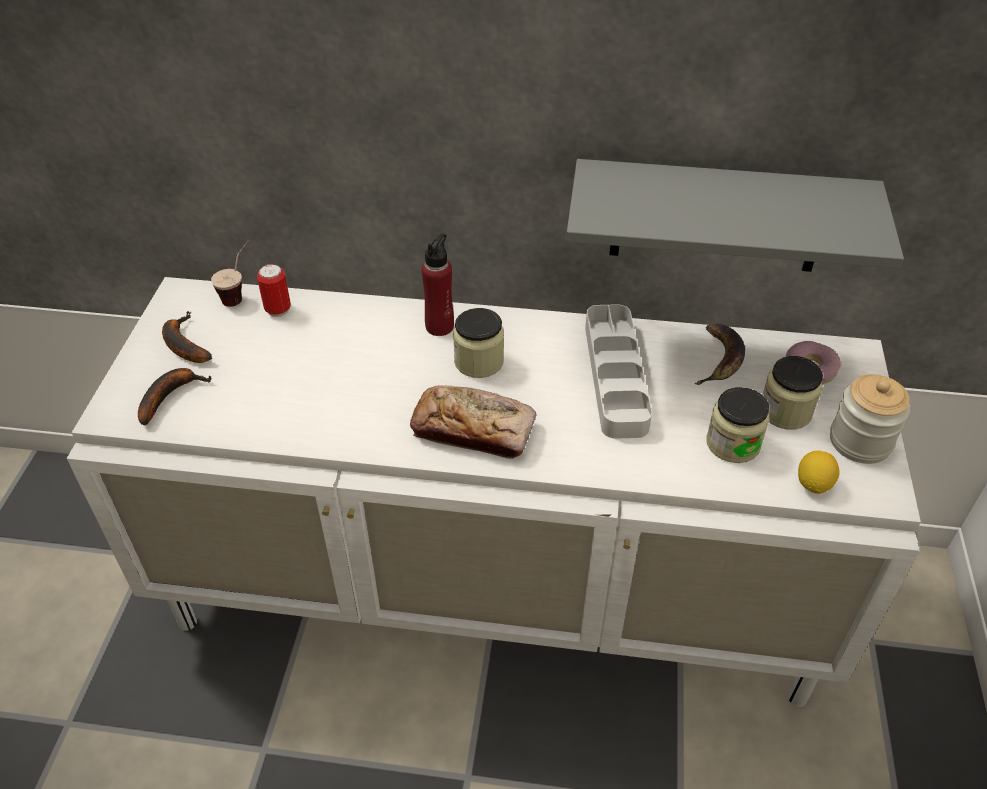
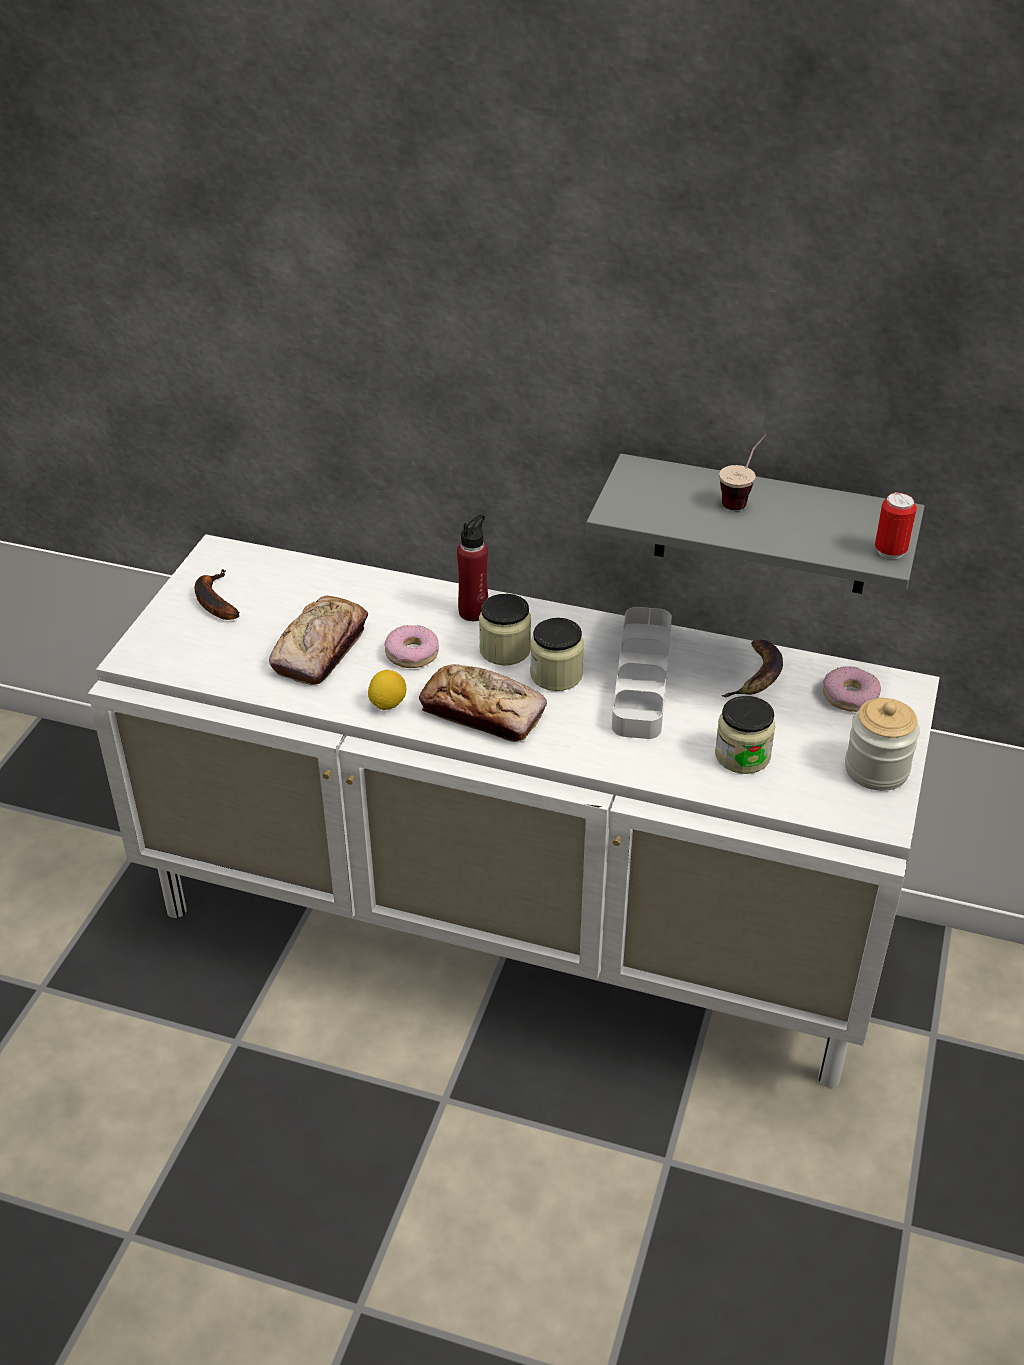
camera: 10 degrees right, 5 degrees down
(170, 396) = (193, 647): banana -> none
(240, 294) = (277, 559): cup -> cup (742, 498)
(278, 310) = (313, 578): can -> can (890, 551)
(299, 383) = (321, 649): none -> bread
(390, 376) = (412, 653): none -> donut
(785, 411) = (808, 732): jar -> jar (556, 675)
(813, 484) = (812, 802): lemon -> lemon (387, 704)

